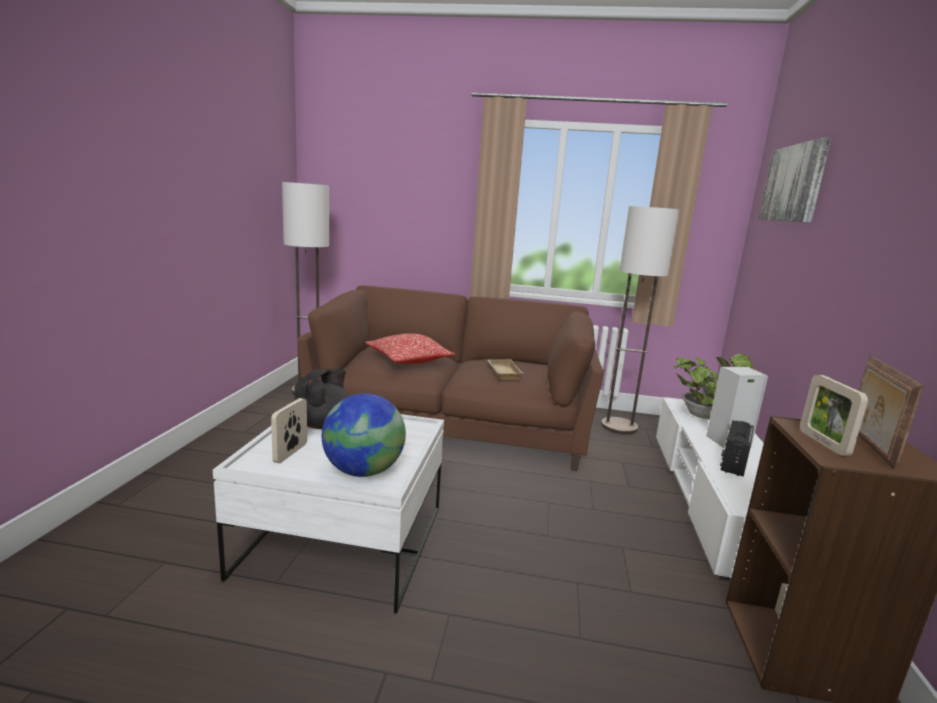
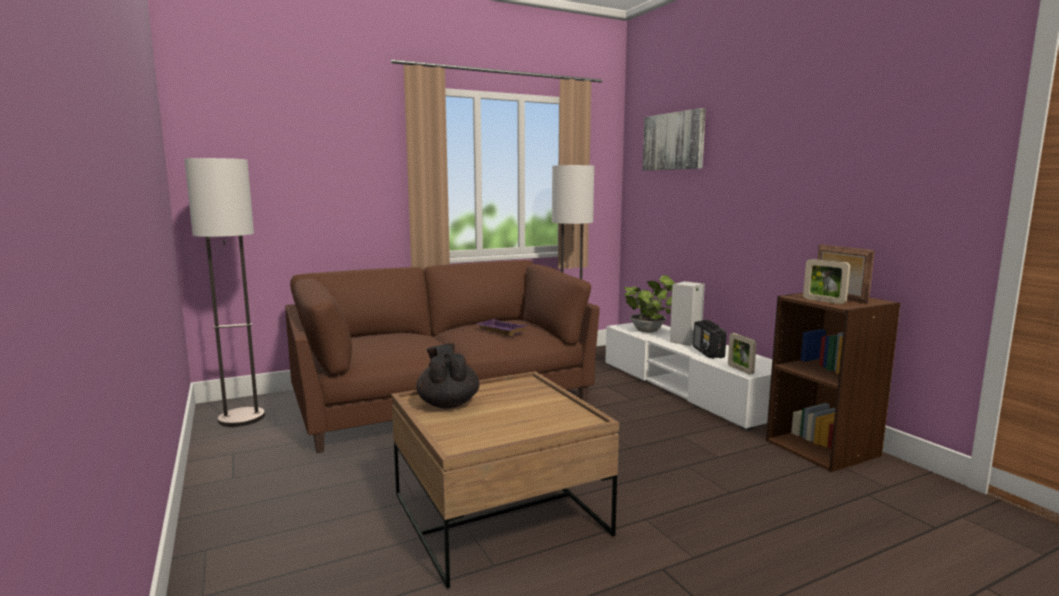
camera: 35 degrees left, 5 degrees down
(290, 453) = (472, 429): picture frame -> picture frame (740, 370)
(343, 541) = (499, 514): white coffee table -> brown coffee table
(363, 471) = (554, 419): globe -> none
(408, 360) = (401, 341): pillow -> none
(502, 372) = (499, 331): beige tray -> purple tray

